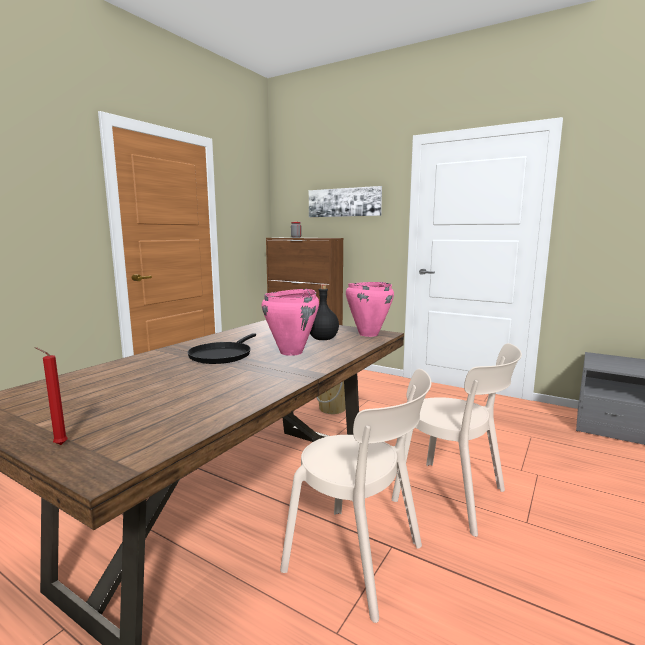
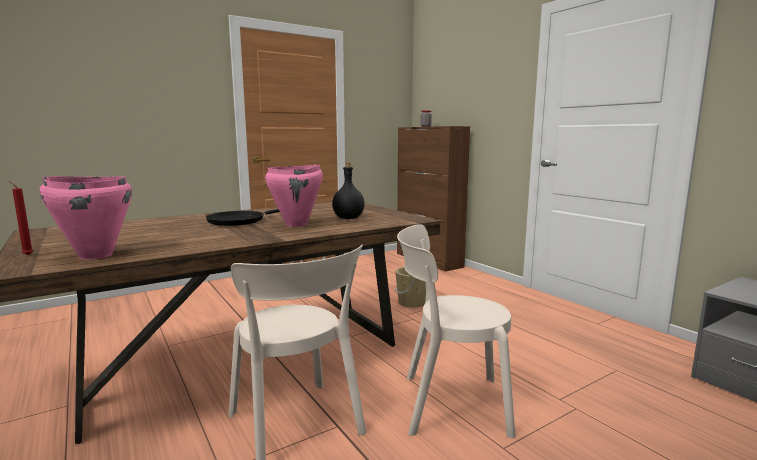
camera: 25 degrees right, 0 degrees up
(344, 202) = (474, 87): picture -> none
(368, 334) = (400, 218): pink cooking pot -> pink cooking pot (95, 255)
(454, 497) = (448, 404): beige chair -> beige chair turned 120 degrees clockwise

